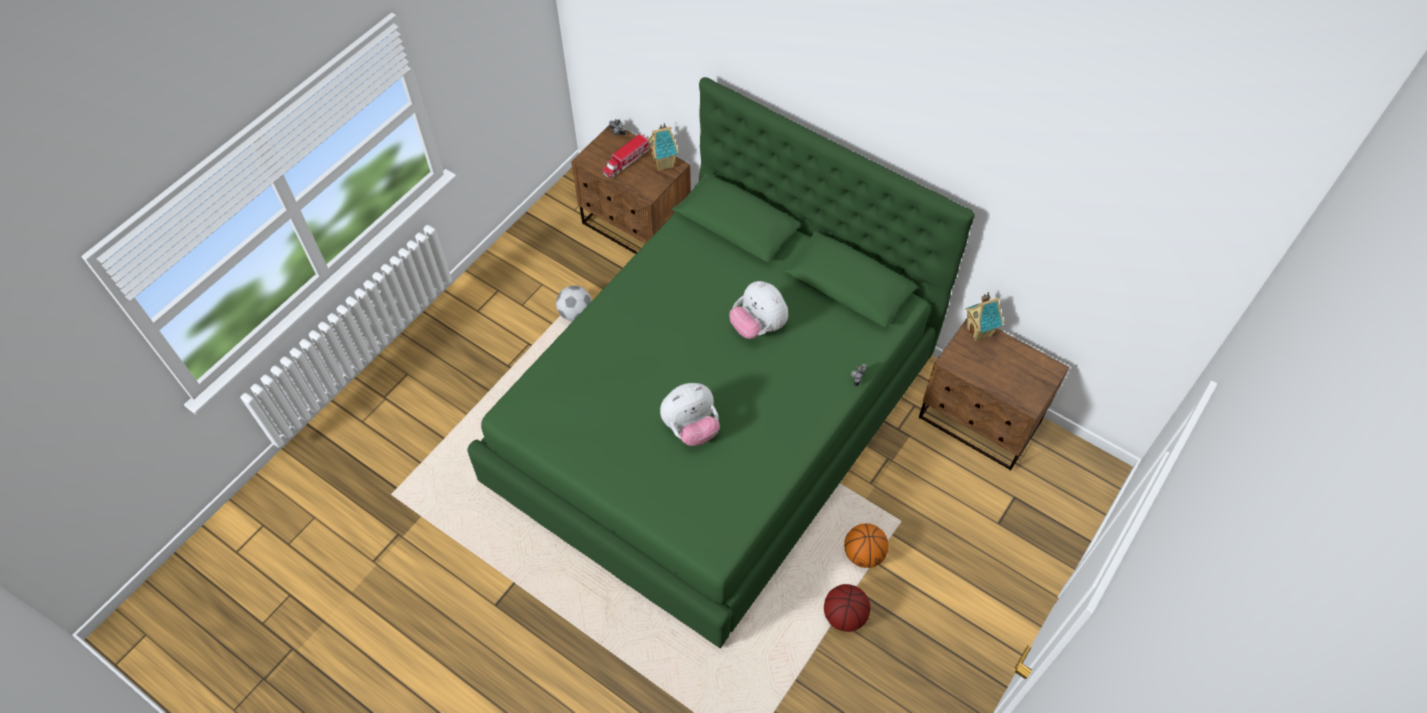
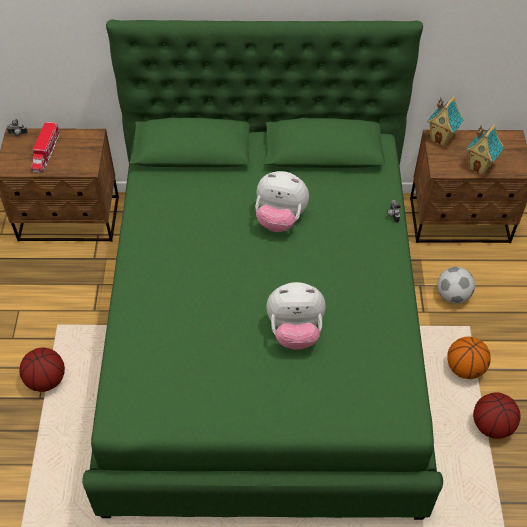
camera: 35 degrees left, 5 degrees down
(522, 354) = (47, 380): none -> basketball
(575, 313) = (70, 318): football -> football (452, 296)
(664, 163) = (82, 138): toy house -> toy house (480, 167)
(691, 427) = (295, 331): plush toy -> plush toy turned 60 degrees clockwise

